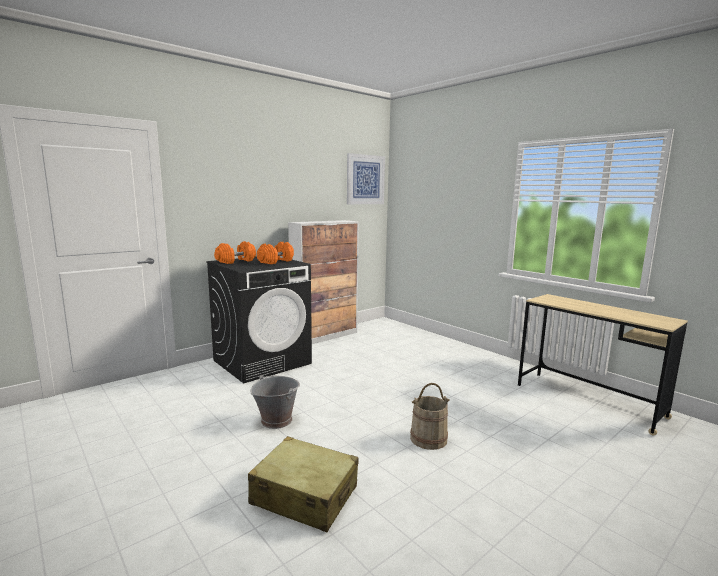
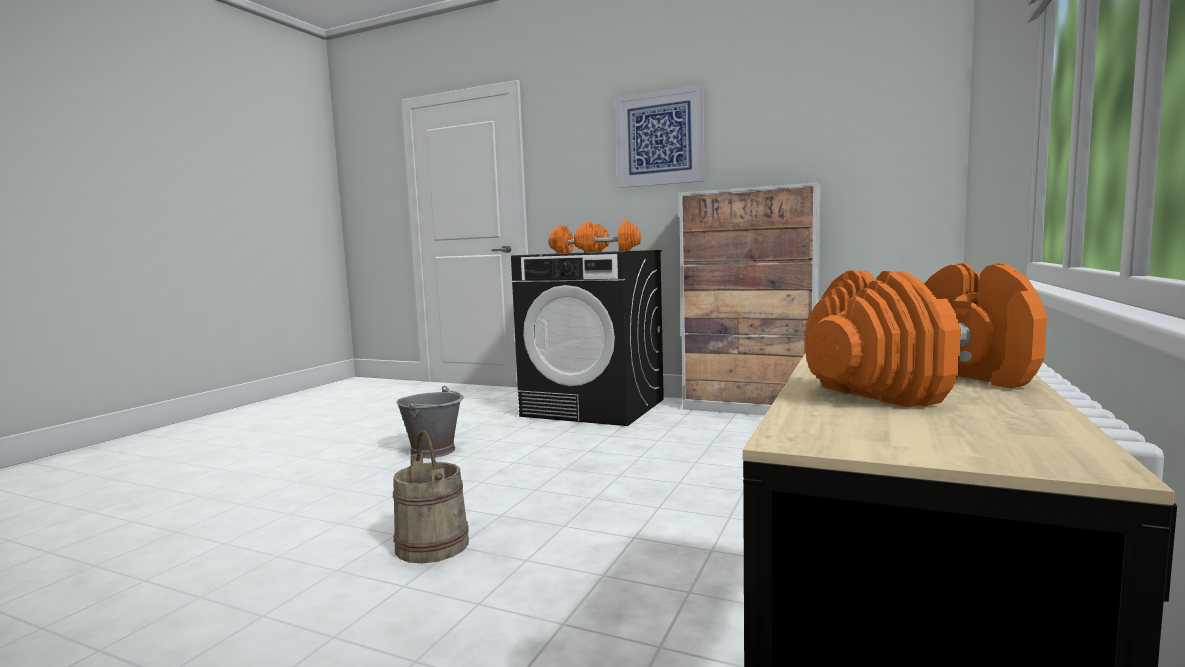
camera: 65 degrees right, 5 degrees down
(304, 495) = (257, 502): beige suitcase -> none
(365, 179) = (888, 94): picture -> picture (659, 138)
(621, 312) = (925, 386): none -> orange dumbbell

